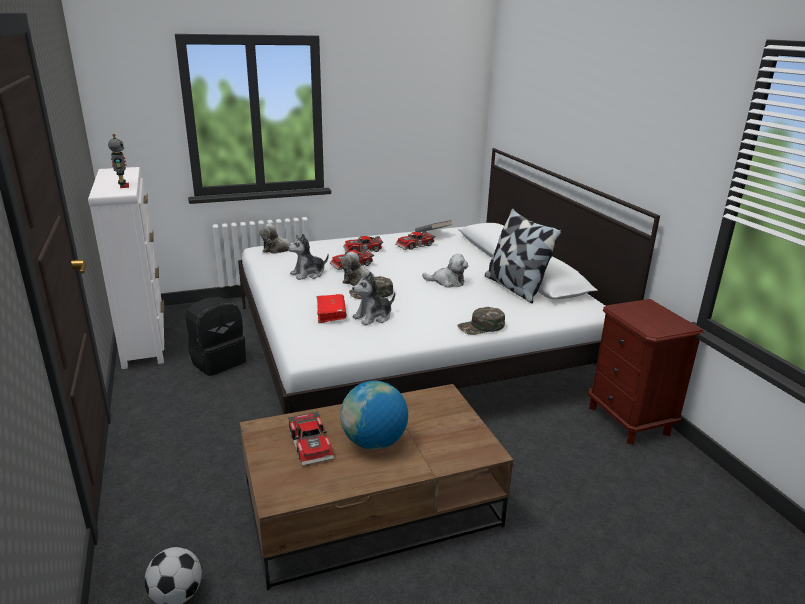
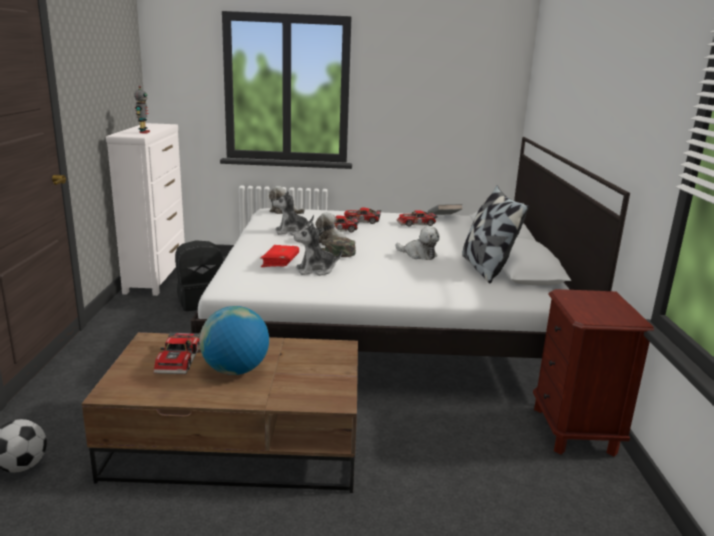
camera: 20 degrees right, 5 degrees down
(481, 327) = (414, 293): green cap -> none

